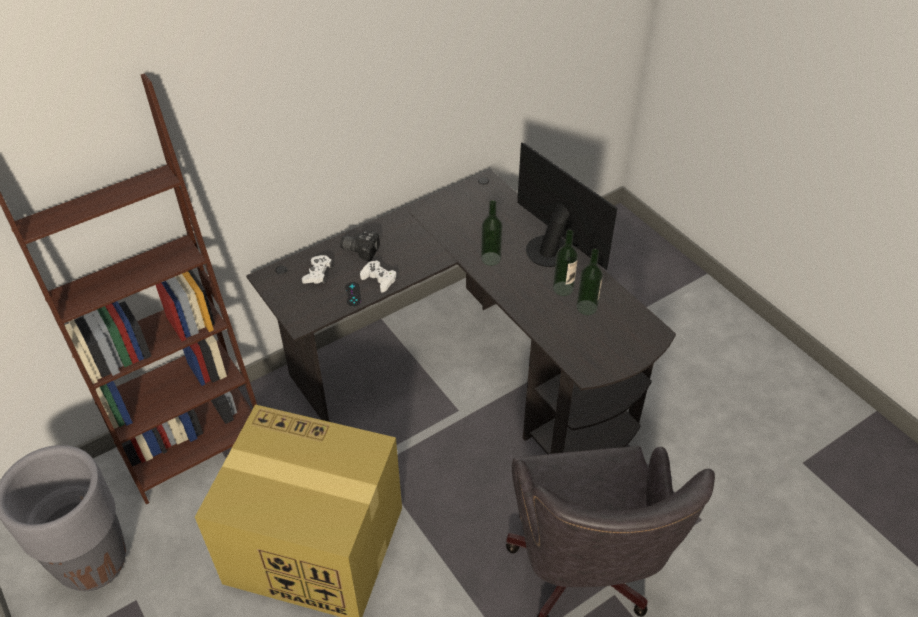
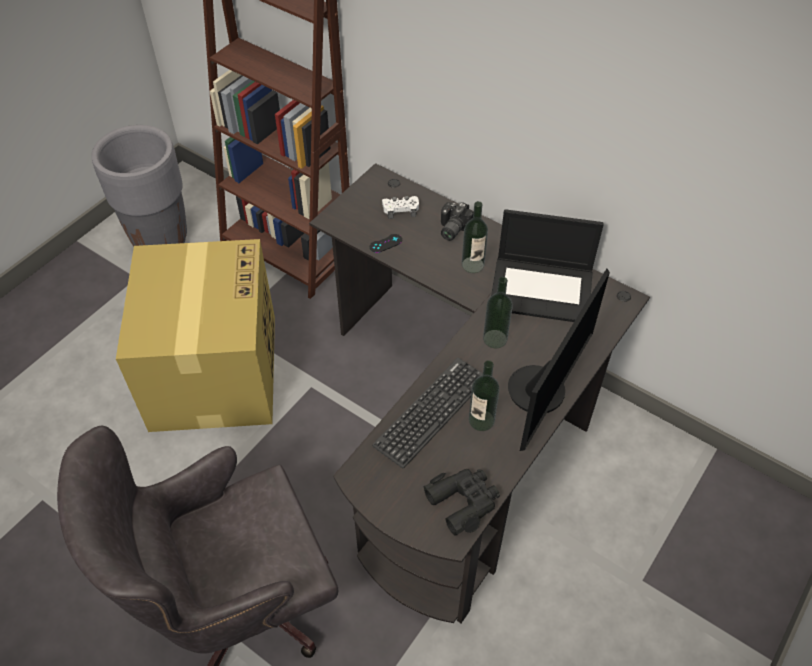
camera: 70 degrees right, 5 degrees up
(360, 249) = (451, 228): camera -> camera turned 150 degrees counterclockwise
(379, 279) = (416, 256): white game controller -> none
(455, 218) = (542, 289): none -> laptop
(544, 314) = (431, 411): none -> keyboard
(586, 307) = (461, 451): bottle -> bottle (472, 265)
(629, 318) = (463, 501): none -> black binoculars

